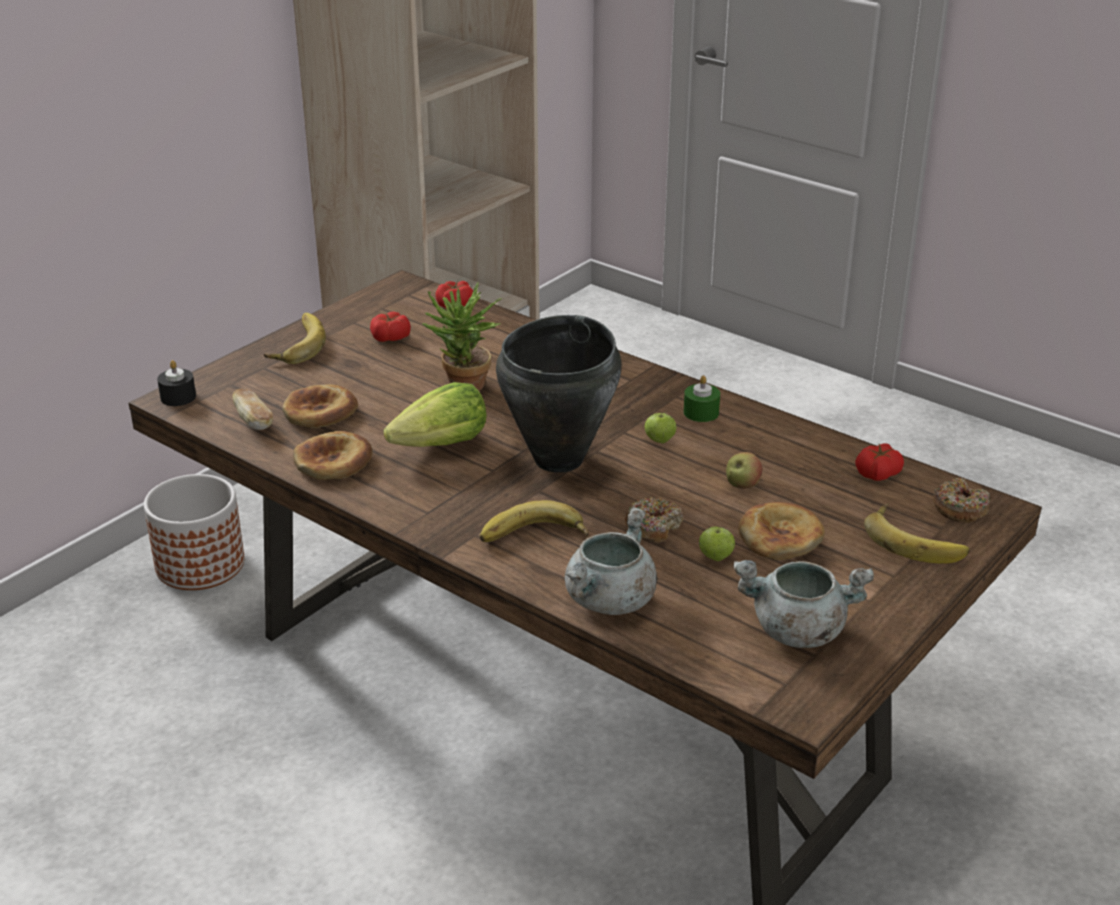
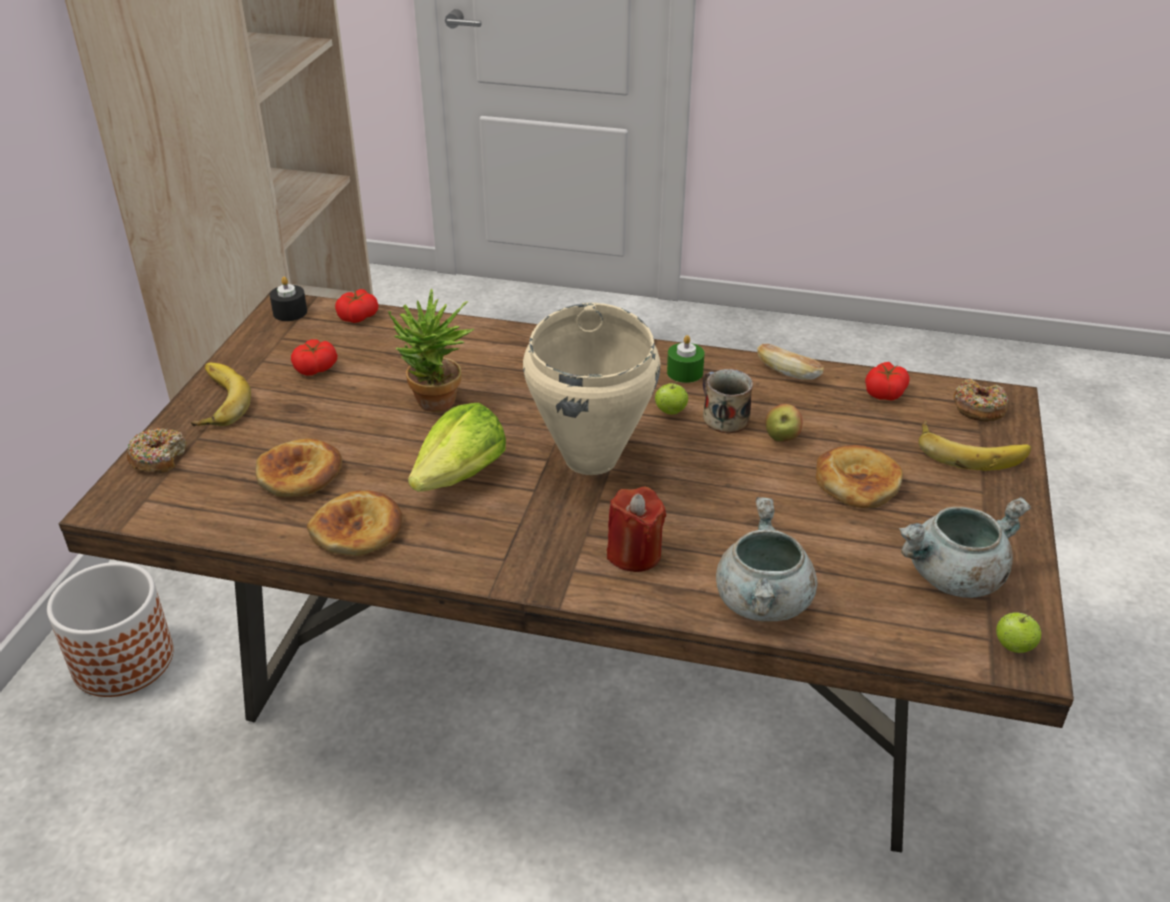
camera: 25 degrees left, 5 degrees up
(178, 397) = (118, 500): black candle -> black candle (290, 312)
(254, 421) = (231, 505): bread -> bread (788, 373)
(534, 537) = (634, 554): banana -> red candle
(560, 459) = (592, 458): black cooking pot -> beige cooking pot
(653, 527) = (738, 507): donut -> donut (158, 458)
(703, 456) = (723, 417): none -> mug
(715, 557) = (820, 522): apple -> apple (1013, 647)

